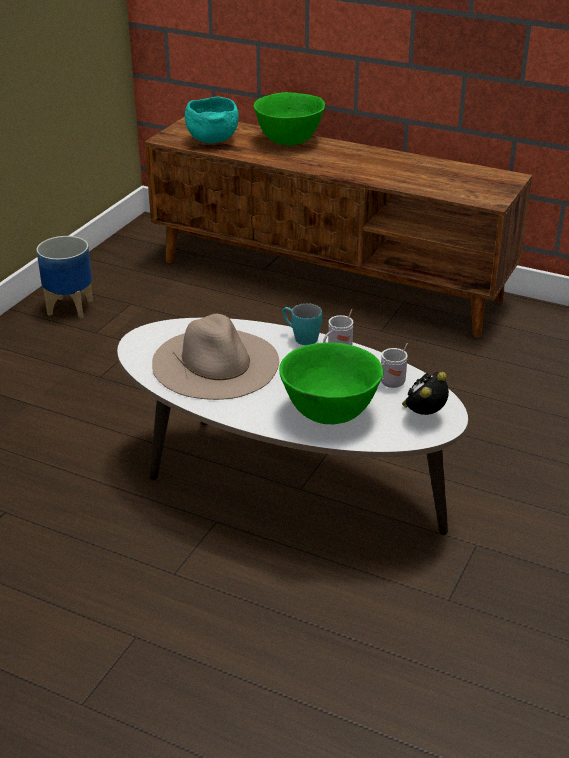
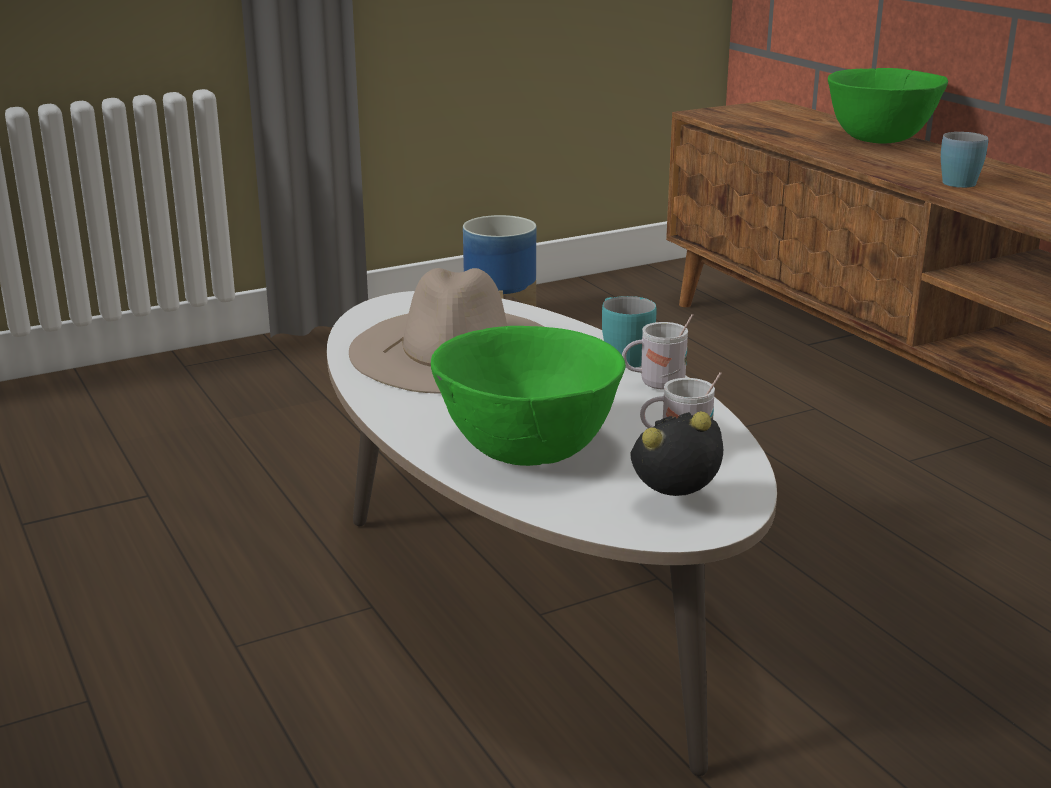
camera: 35 degrees right, 10 degrees down
(212, 140) = (766, 123): turquoise bowl -> none
(367, 168) = (961, 181): none -> blue mug

